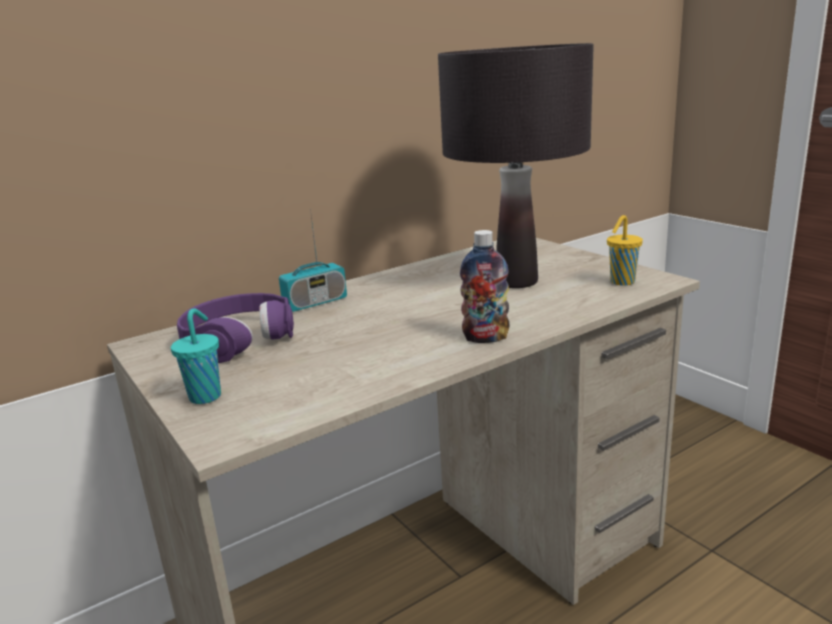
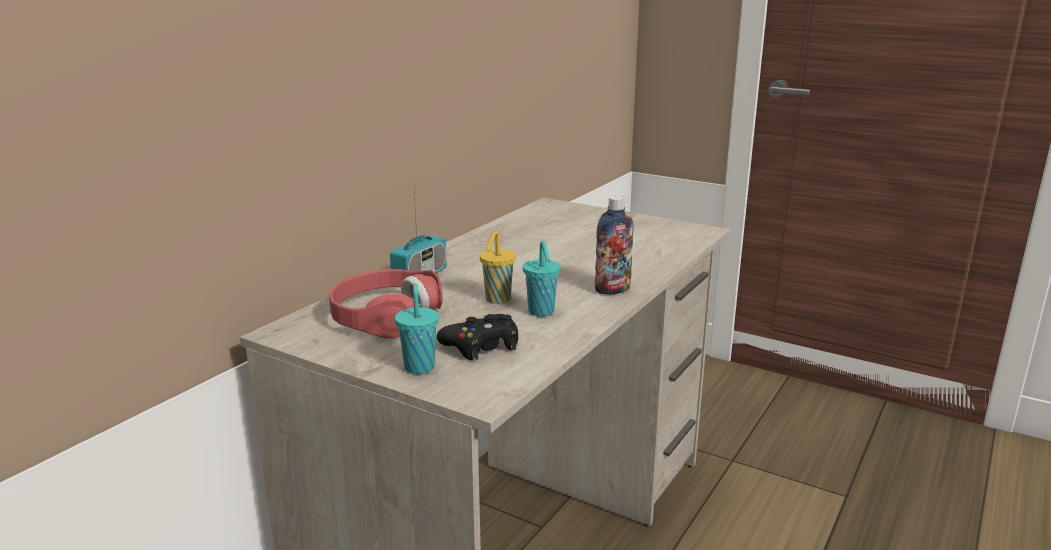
camera: 25 degrees left, 0 degrees up
(239, 339) = (385, 316): purple headphones -> red headphones
(286, 383) = (482, 346): none -> black game controller
(384, 354) = (541, 312): none -> turquoise cup
(516, 281) = (587, 241): black table lamp -> none
(621, 282) = (673, 235): yellow cup -> yellow cup (497, 300)

